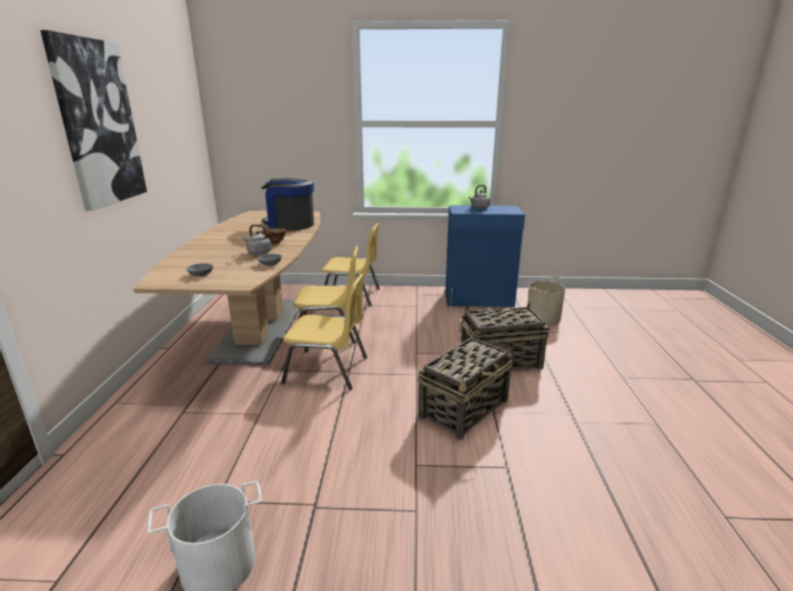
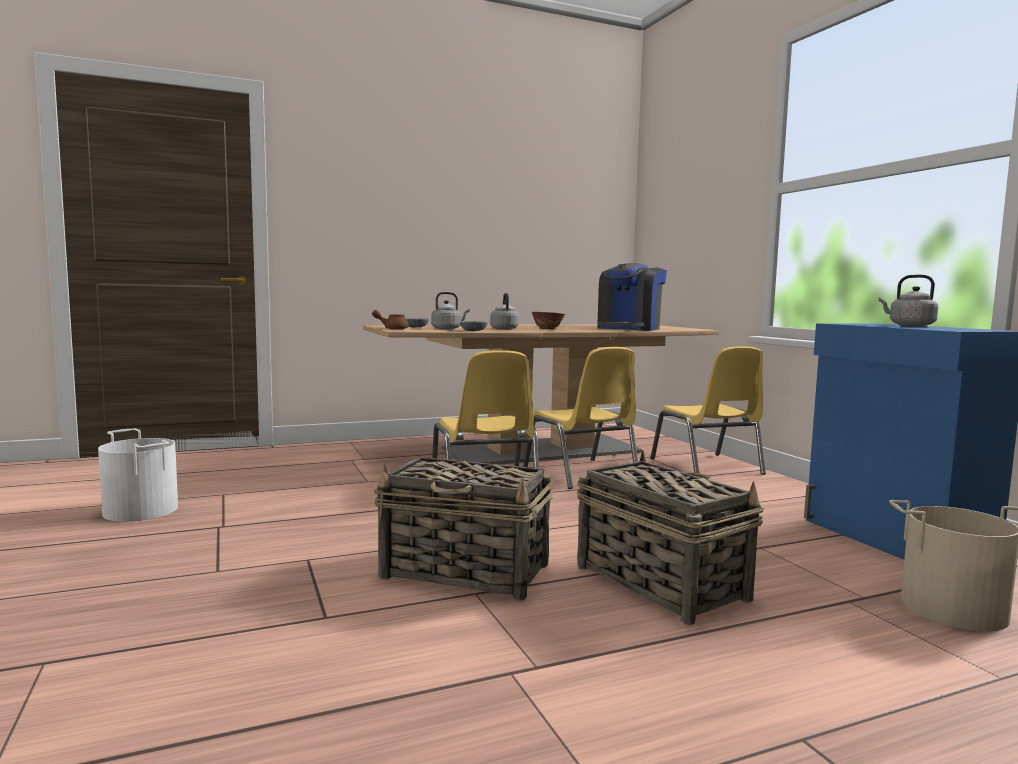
camera: 65 degrees right, 15 degrees down
(98, 123) = (432, 189): picture -> none
(216, 284) = (392, 329): none -> brown teapot
(238, 267) = (448, 329): none -> grey kettle
(290, 224) = (629, 328): coffee machine -> coffee machine turned 150 degrees counterclockwise

